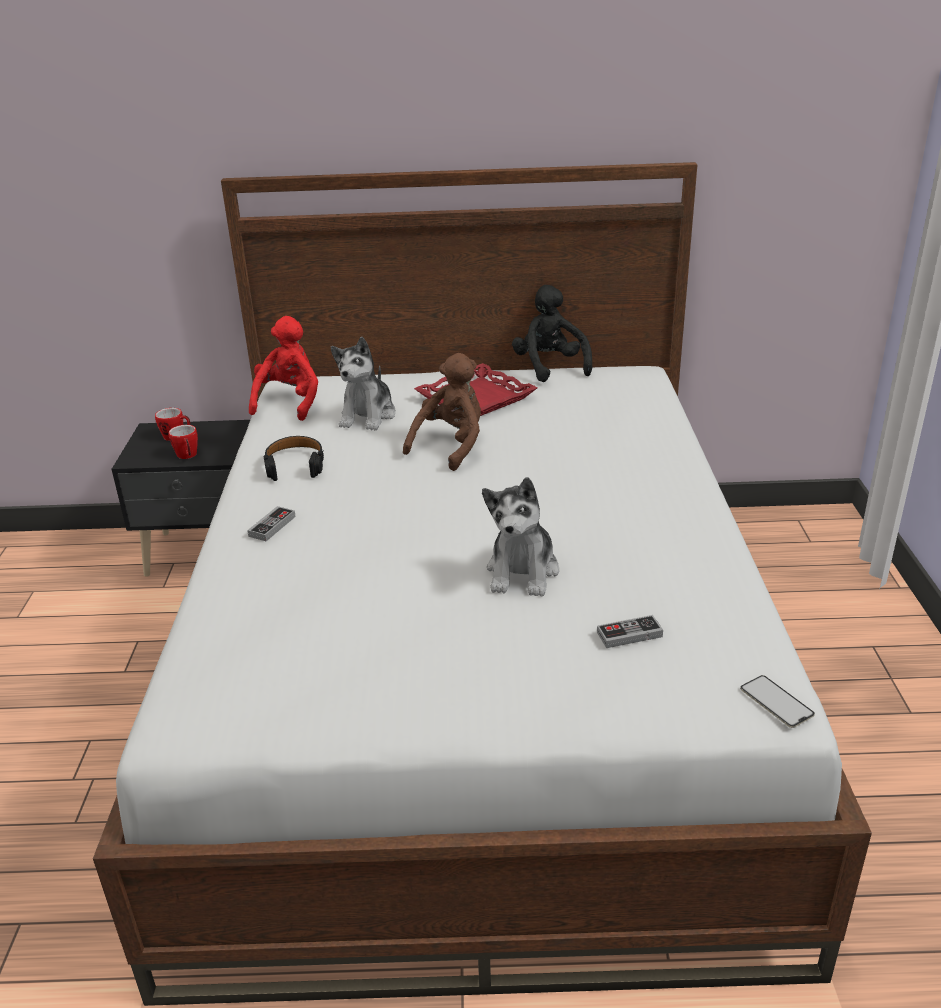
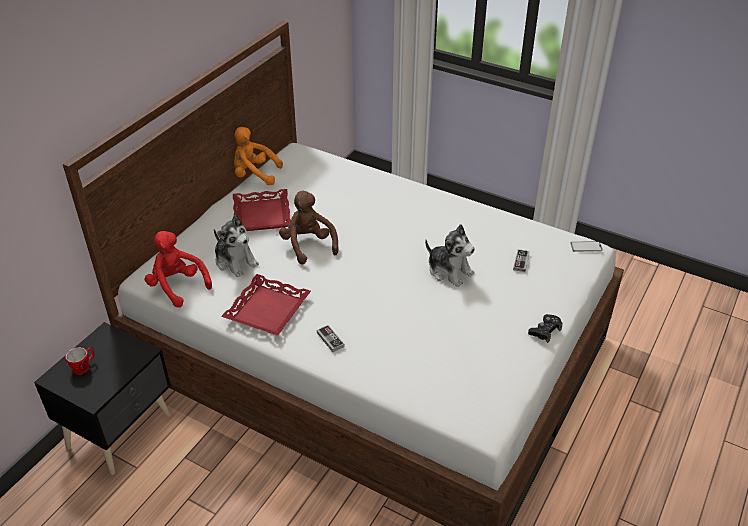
camera: 60 degrees left, 10 degrees up
(188, 456) = (122, 369): mug -> none
(295, 465) = (267, 309): black headphones -> red tray
(465, 723) = (545, 331): none -> black game controller
(550, 367) = (254, 175): black plush toy -> orange plush toy

